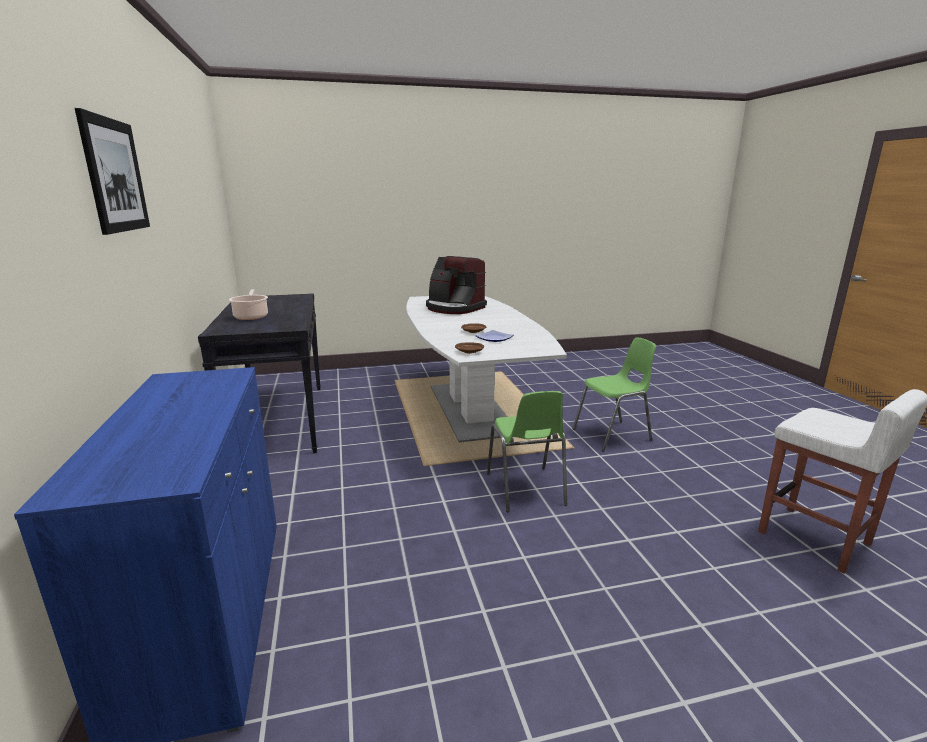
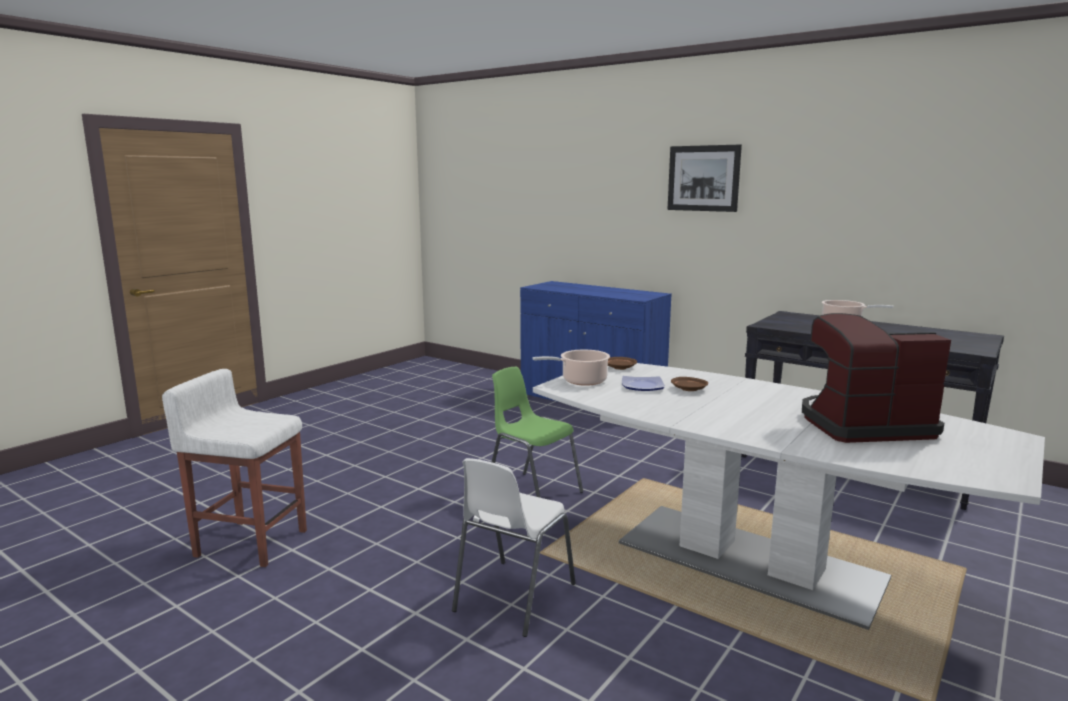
camera: 140 degrees right, 5 degrees down
(523, 349) = (581, 381): none -> cooking pot
(613, 435) = (513, 597): green chair -> white chair

